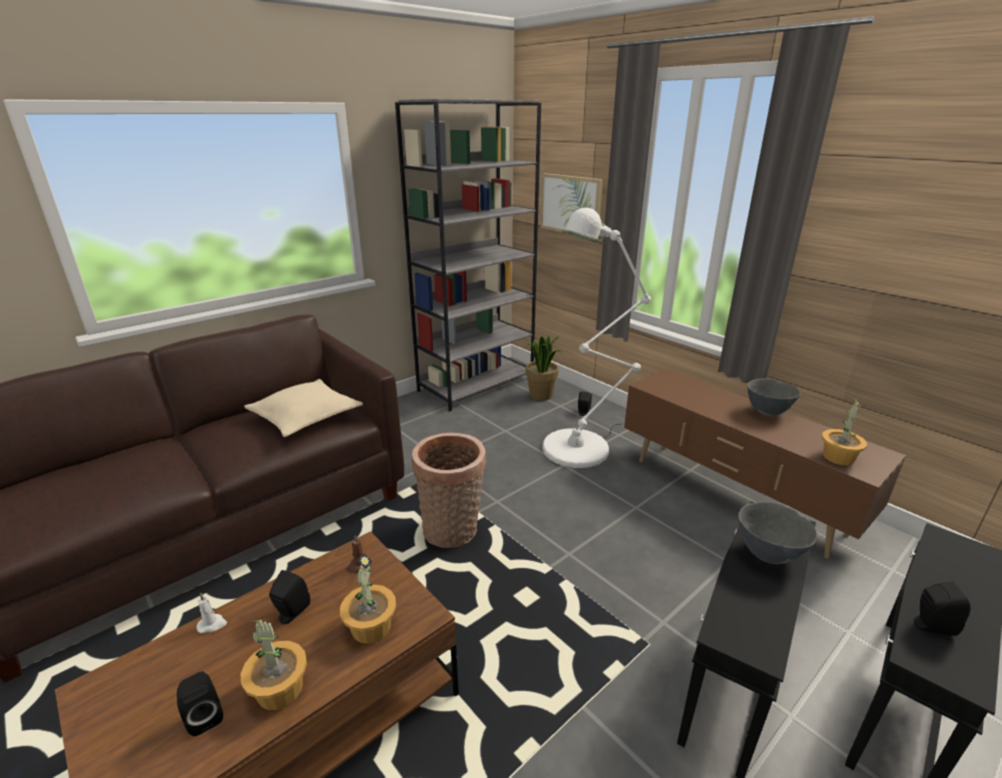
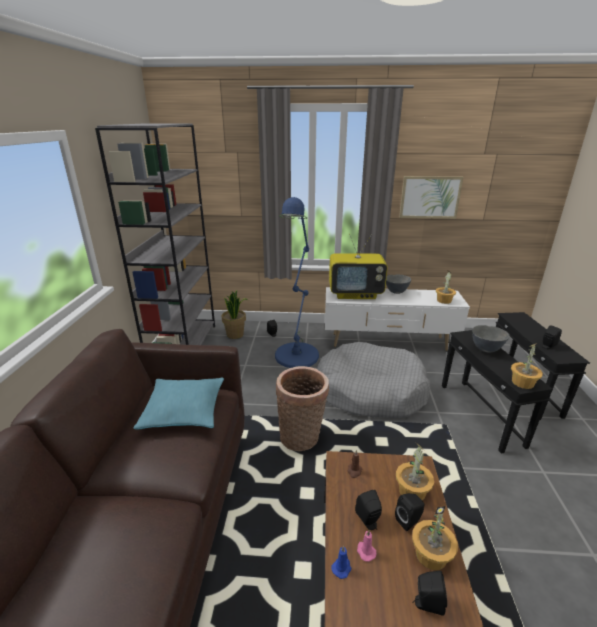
camera: 45 degrees left, 0 degrees up
(212, 624) = (342, 567): white candle -> blue candle
(246, 631) = (365, 551): none -> pink candle
(306, 417) = (184, 410): beige pillow -> turquoise pillow
(319, 646) = (409, 520): none -> black speaker
(571, 204) = (223, 197): picture -> picture (429, 197)
(582, 446) = (298, 352): white floor lamp -> blue floor lamp
(605, 536) = (370, 391): none -> grey dog bed
(692, 391) = (355, 294): none -> television
(733, 496) = (389, 342): brown tv stand -> white tv stand
(737, 633) = (523, 383): none -> potted plant

